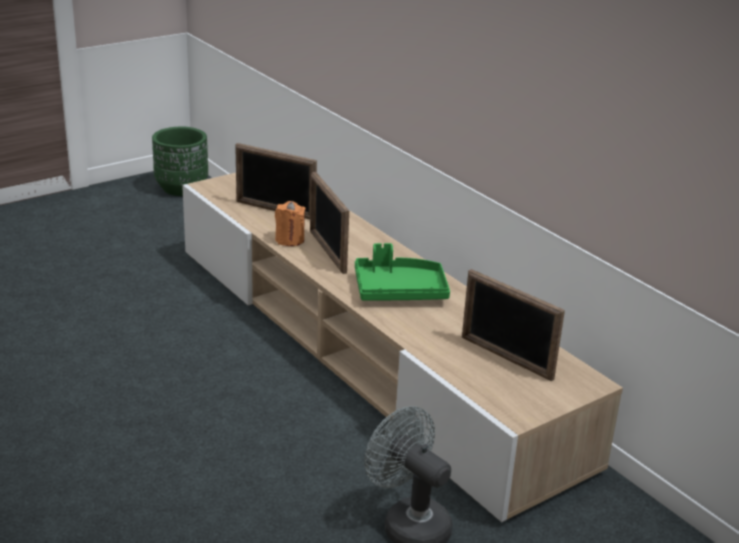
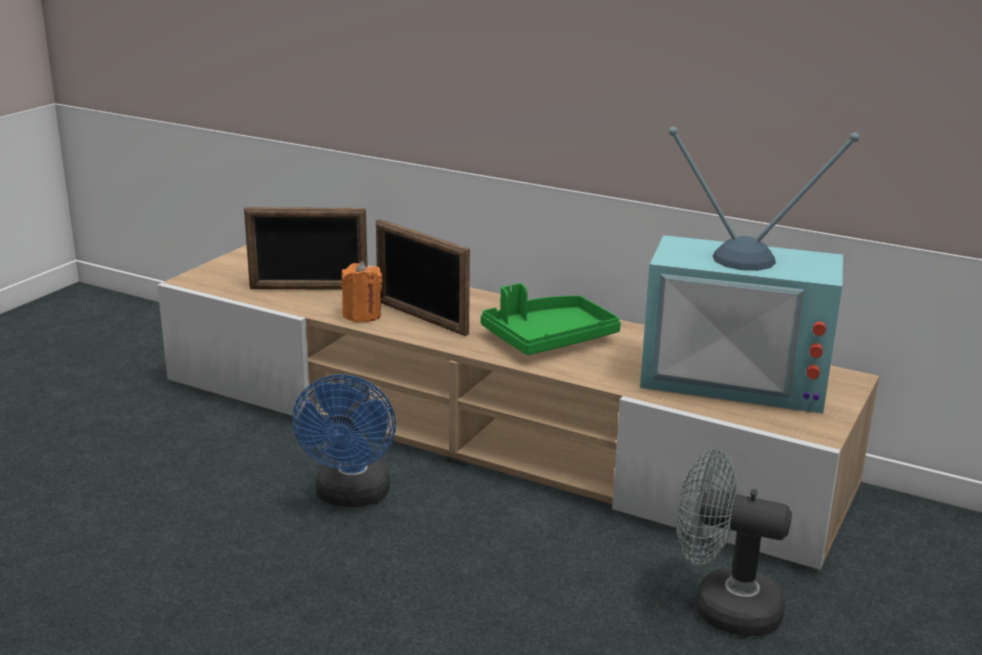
camera: 25 degrees left, 5 degrees down
(181, 188) = (92, 311): green planter -> none
(234, 369) = (351, 497): none -> blue fan
(506, 358) = (737, 377): picture frame -> television

